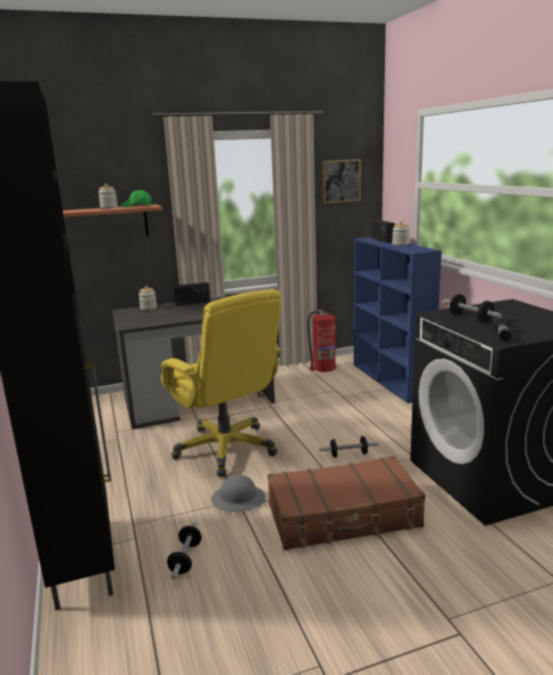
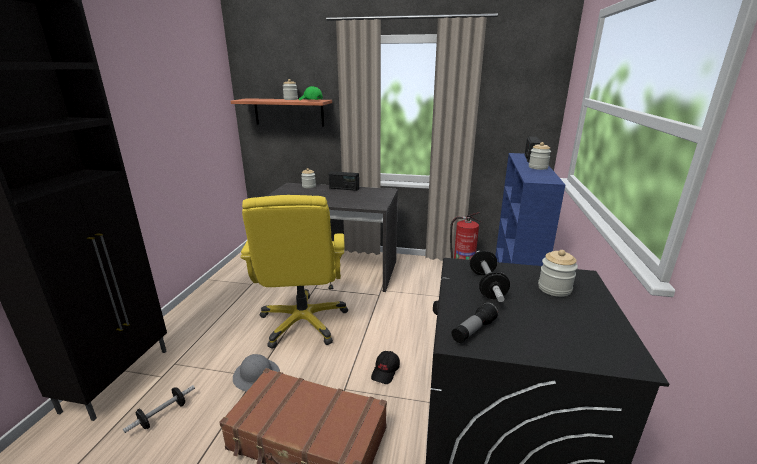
camera: 30 degrees right, 5 degrees up
(341, 181) = (514, 91): picture -> none
(348, 454) = (385, 371): dumbbell -> black cap
(507, 311) = (554, 289): none -> jar

